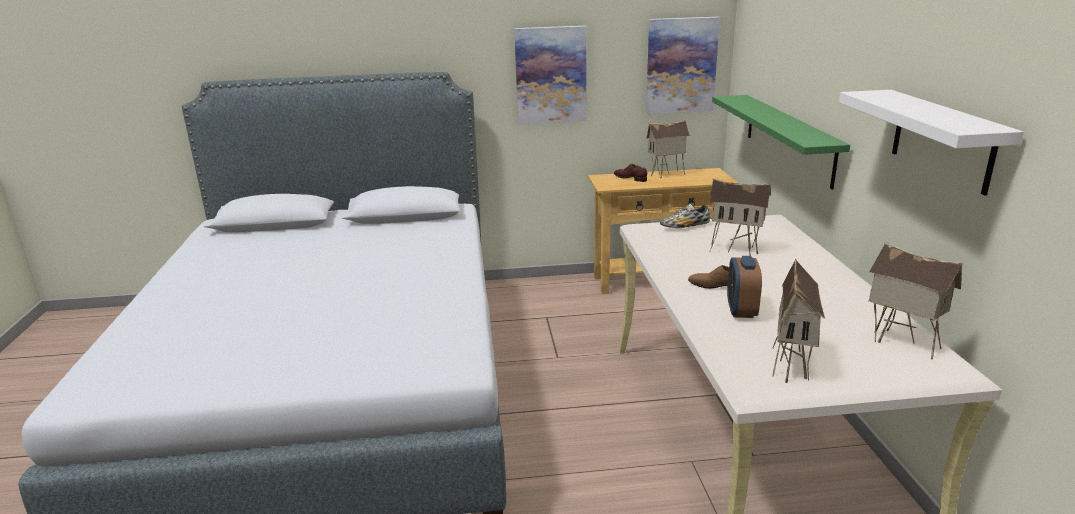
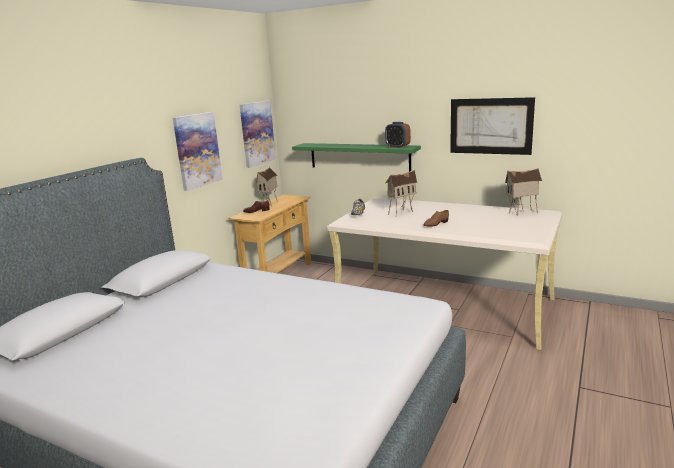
camera: 55 degrees left, 5 degrees down
(741, 310) = (465, 226): alarm clock -> alarm clock (397, 147)
(792, 367) = (524, 231): toy house -> none
(942, 140) = (490, 126): white shelf -> picture

